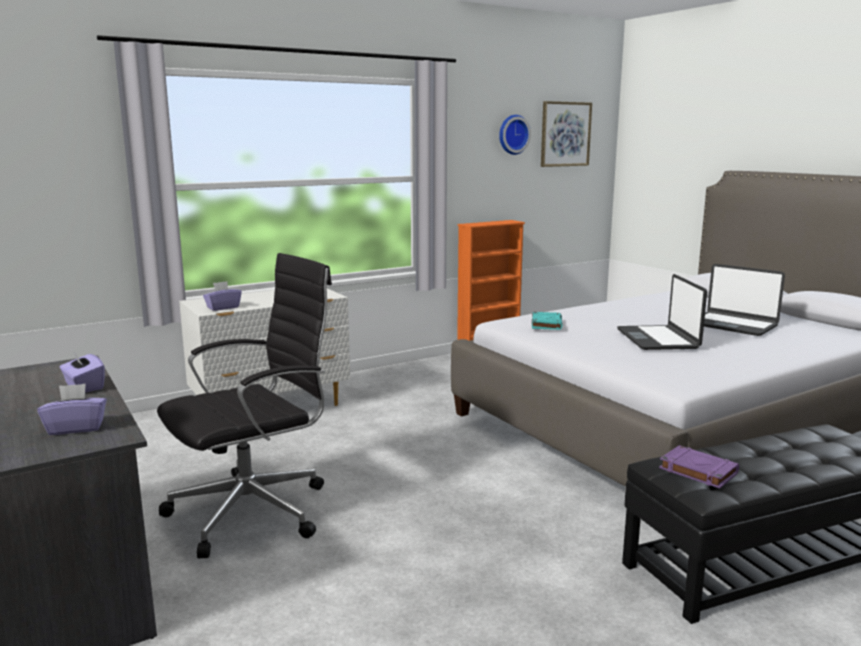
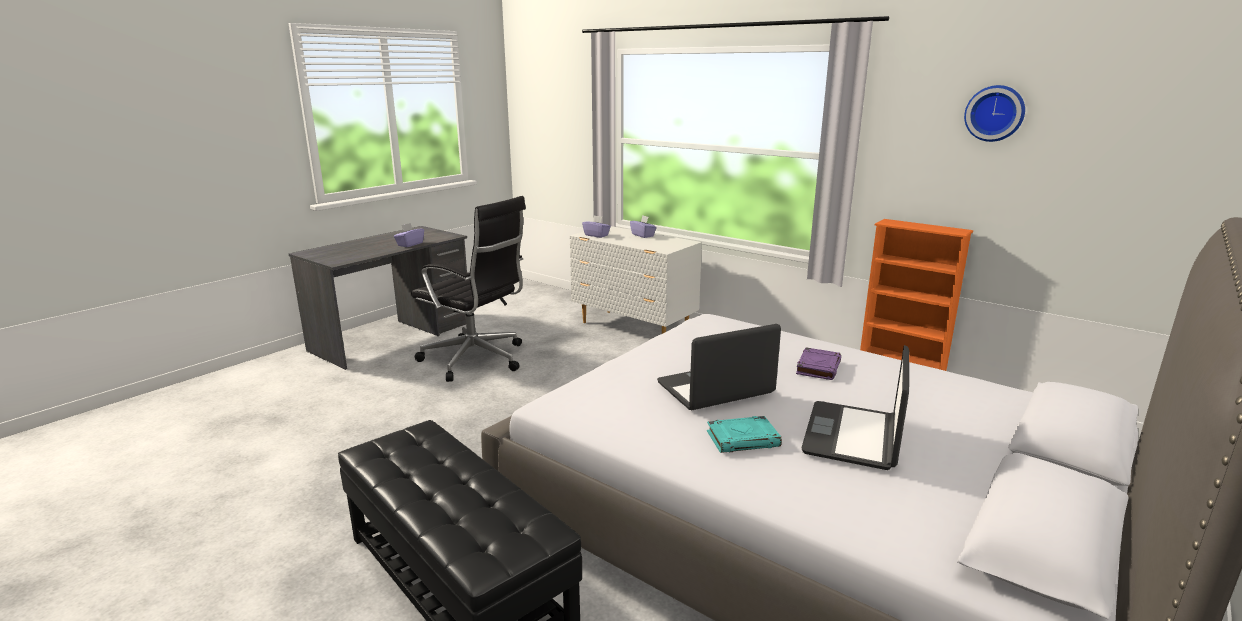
camera: 70 degrees right, 5 degrees up
(76, 428) = (349, 255): purple tissue box -> purple tissue box (643, 235)
(546, 324) = (713, 333): turquoise book -> turquoise book (743, 439)
(565, 134) = (1114, 117): picture -> none
(697, 471) = (410, 445): purple book -> purple book (818, 367)

